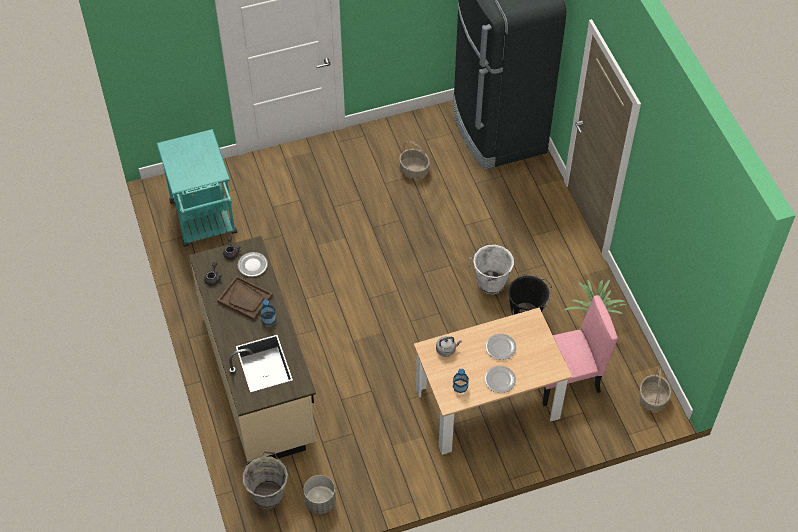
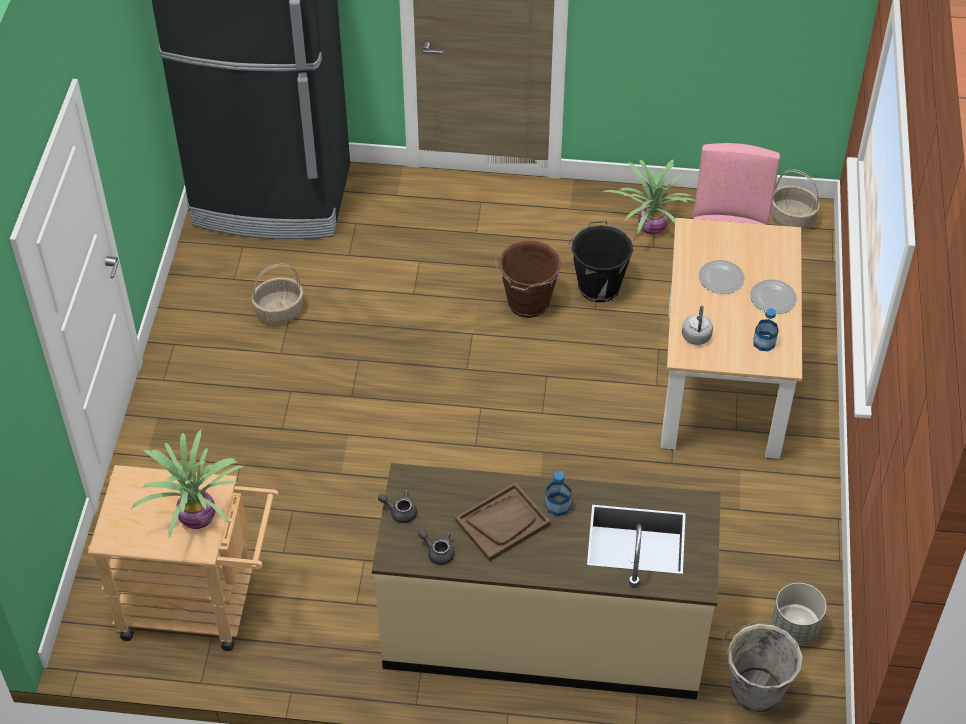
camera: 65 degrees left, 5 degrees down
(196, 174) = (198, 516): none -> potted plant
(205, 222) = (200, 605): turquoise cart -> beige cart
(252, 265) = (443, 492): plate -> none
(490, 283) = (527, 304): white bucket -> brown bucket

